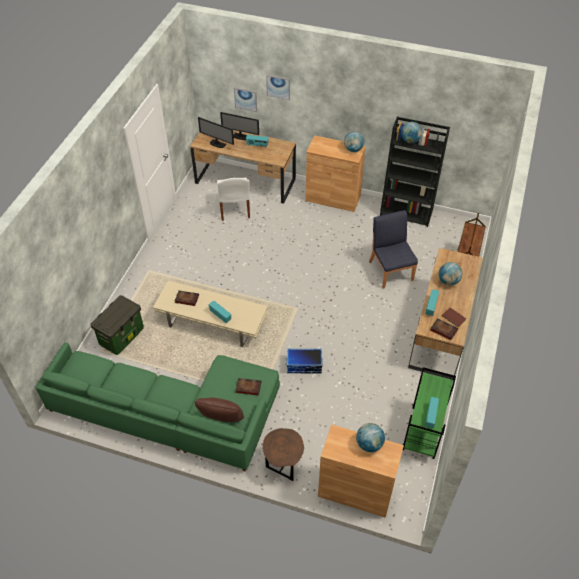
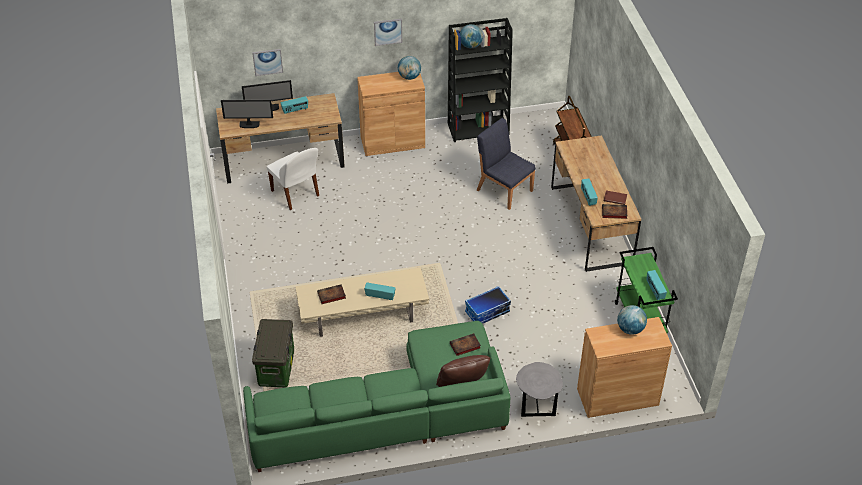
camera: 30 degrees left, 5 degrees down
(278, 87) = (307, 35): picture -> picture (388, 31)
(283, 466) = (536, 407): brown side table -> grey side table
(448, 281) = (586, 168): globe -> none

